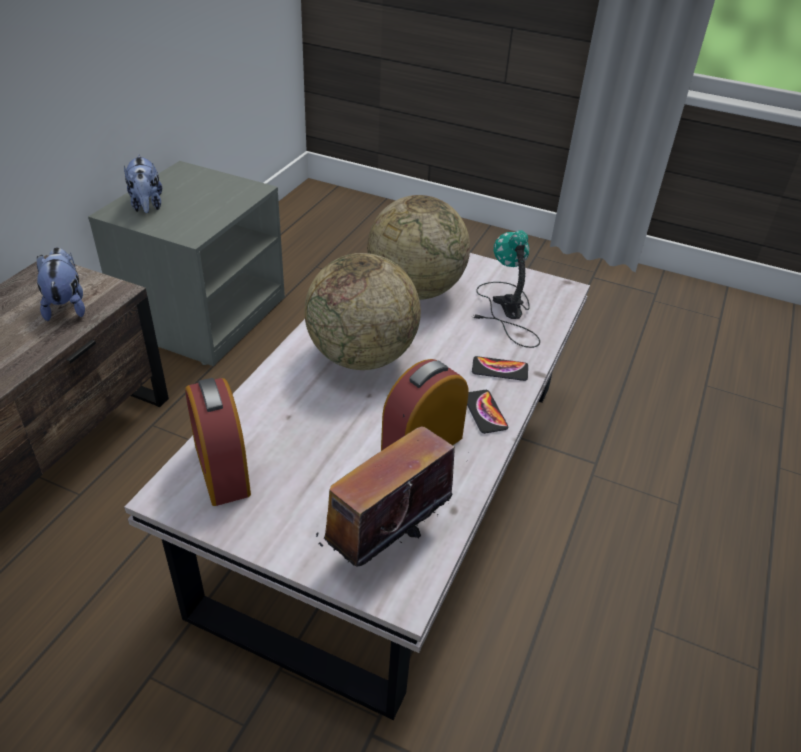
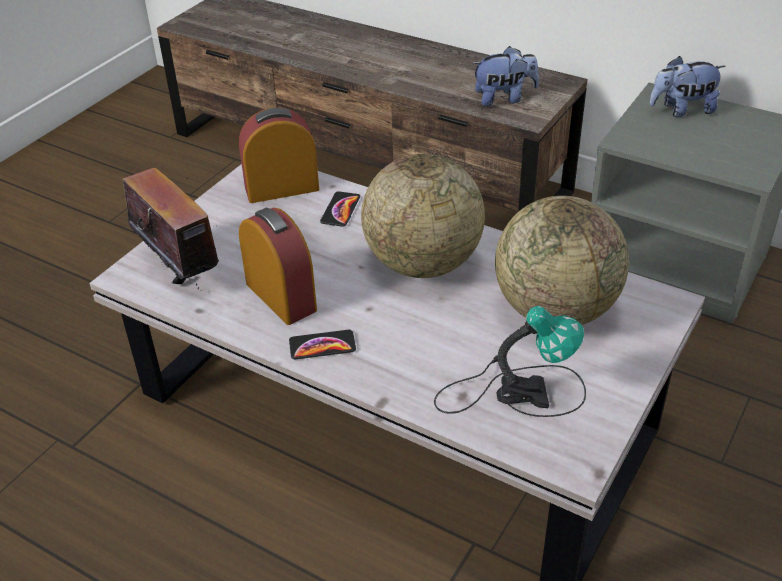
camera: 100 degrees right, 0 degrees up
(499, 369) = (393, 367): phone -> phone (340, 210)

